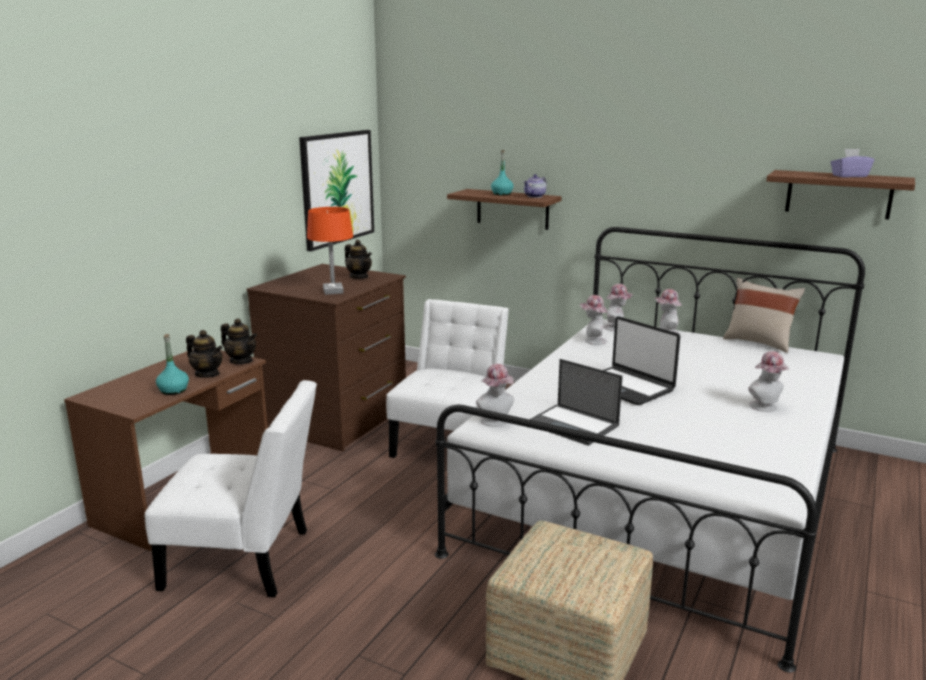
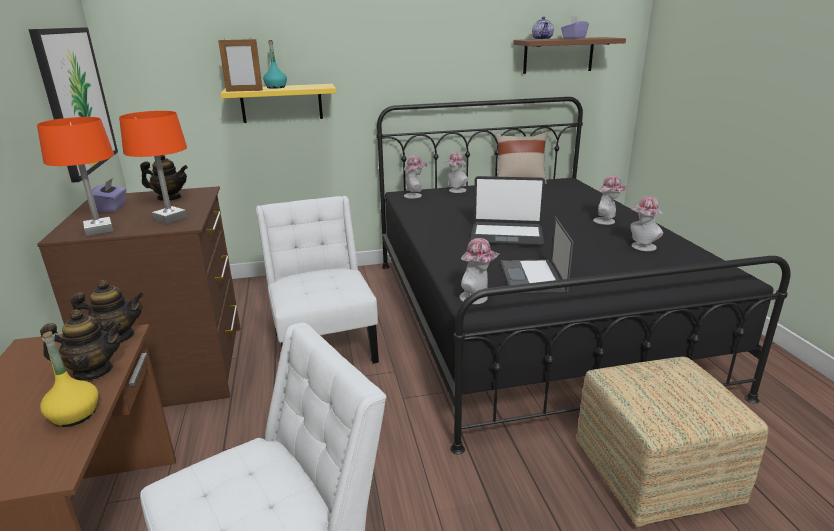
camera: 40 degrees left, 5 degrees up
(173, 390) = (75, 415): turquoise bottle -> yellow bottle
(285, 288) = (99, 230): none -> orange table lamp
(317, 275) = (112, 207): none -> purple tissue box
(468, 194) = (244, 91): none -> picture frame
(512, 209) = (281, 103): brown shelf -> yellow shelf
(535, 196) = (313, 86): teapot -> teapot (542, 39)
(574, 425) = (533, 277): laptop -> laptop turned 90 degrees clockwise
(592, 341) = (418, 209): hat -> hat (641, 247)
(659, 496) = (528, 318): white bed -> black bed

